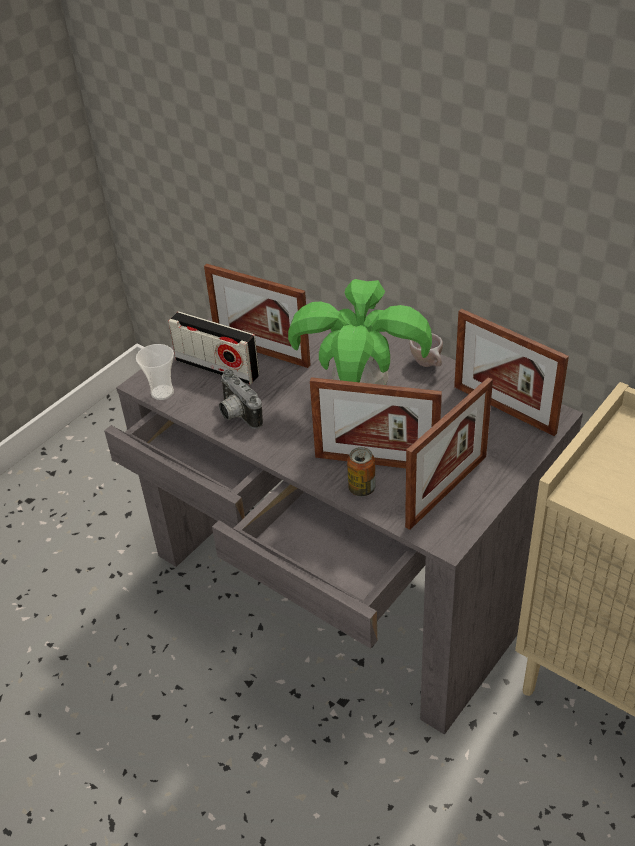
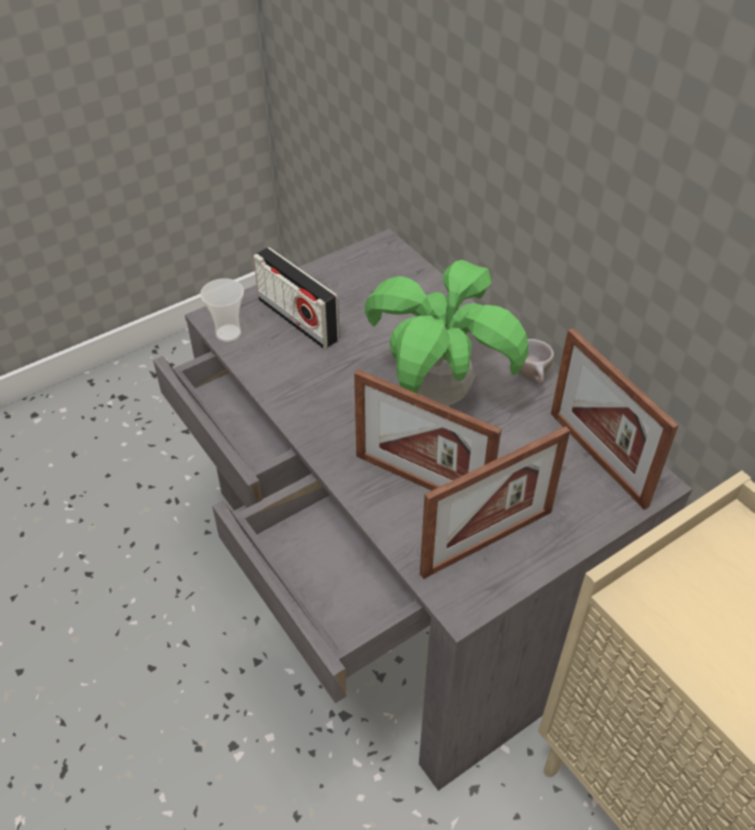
camera: 15 degrees right, 5 degrees up
(236, 415) = (294, 381): camera -> none
(261, 352) = (353, 313): picture frame -> none
(362, 488) = (391, 510): can -> none

